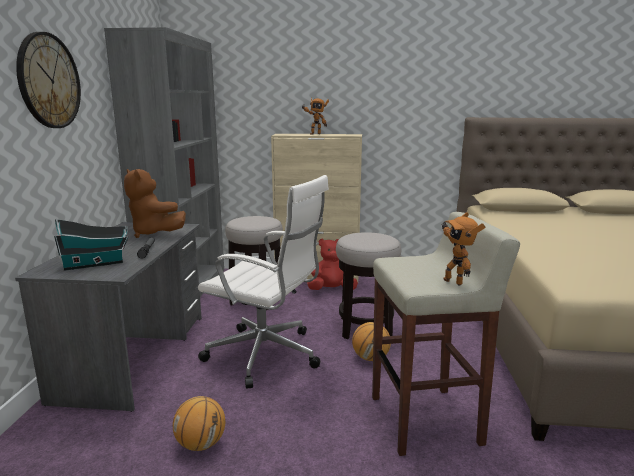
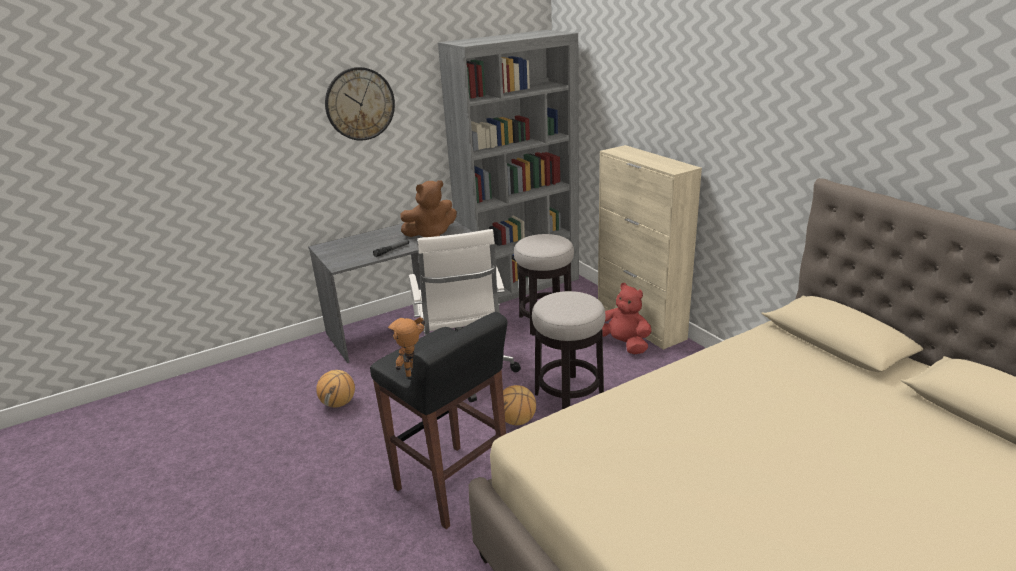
camera: 55 degrees right, 10 degrees up
(96, 264) = (350, 251): toy house -> none
(154, 233) = (431, 234): brown plush toy -> brown plush toy turned 120 degrees counterclockwise
(314, 134) = (651, 156): toy robot -> none
(427, 420) = (453, 486): beige stool -> black stool

